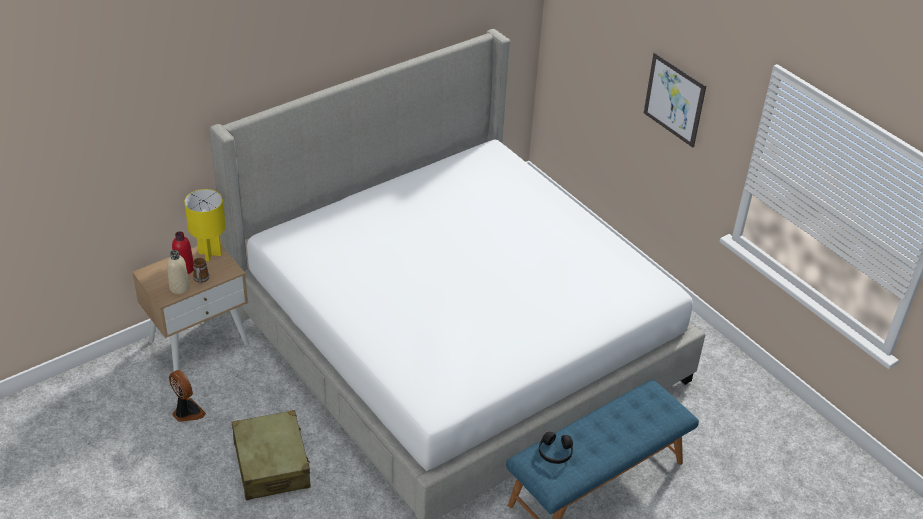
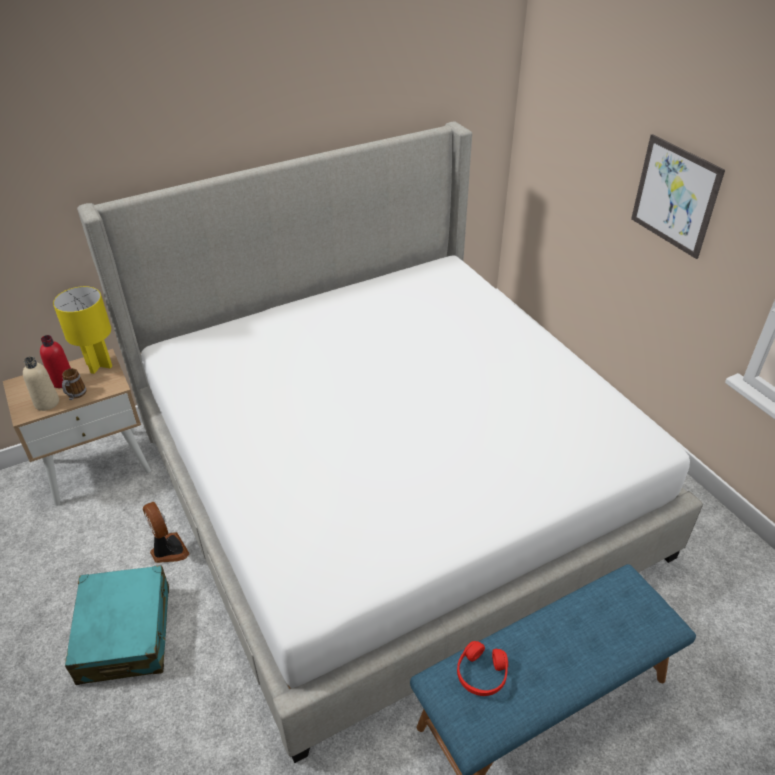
camera: 10 degrees right, 0 degrees up
(186, 412) = (51, 552): fan -> fan (168, 550)
(271, 464) = (125, 634): beige suitcase -> turquoise suitcase
(555, 452) = (481, 674): black headphones -> red headphones

